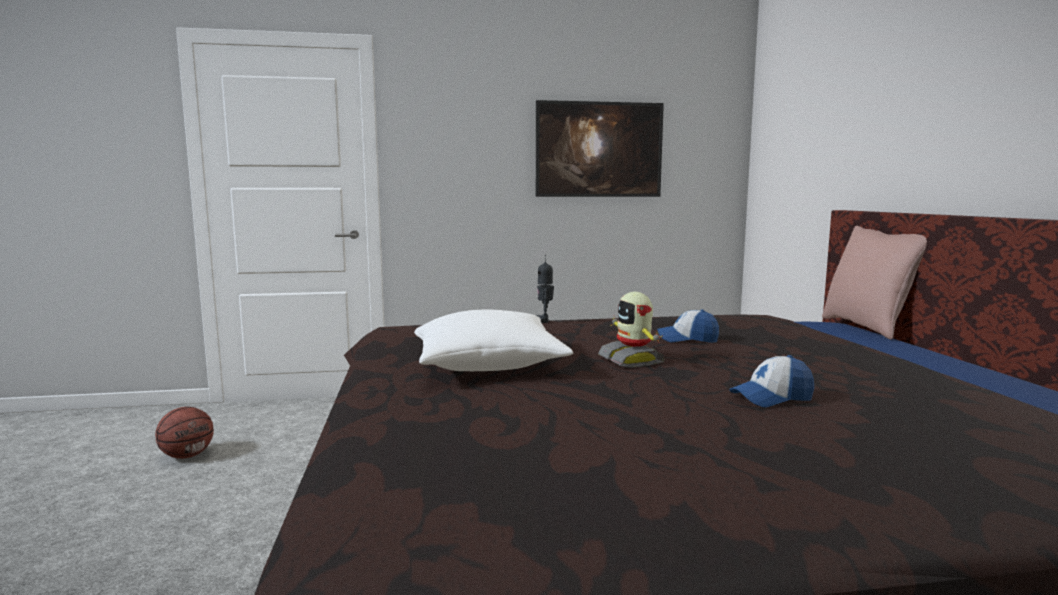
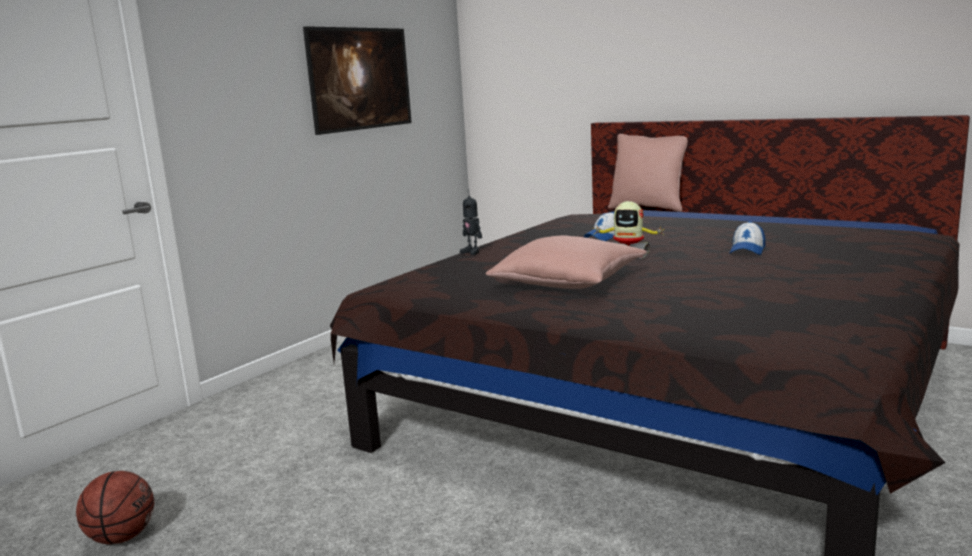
camera: 45 degrees left, 5 degrees up
(487, 365) = (568, 282): white pillow -> pink pillow

